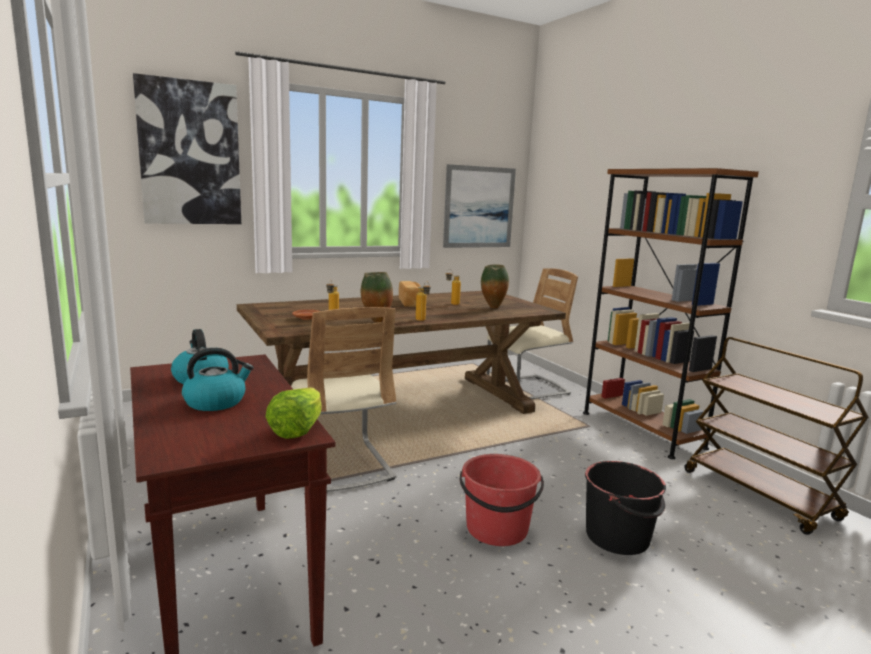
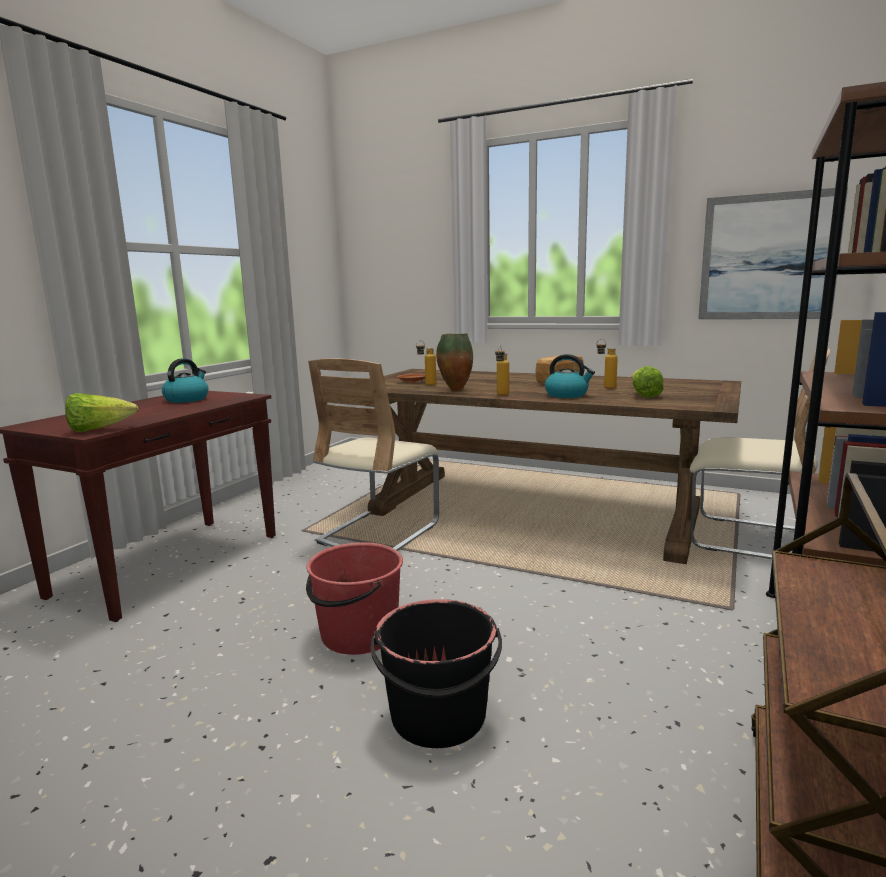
camera: 55 degrees right, 0 degrees up
(190, 153) = (410, 228): picture -> none
(216, 402) = (140, 410): kettle -> kettle (567, 395)
(493, 308) = (643, 395): vase -> lettuce

